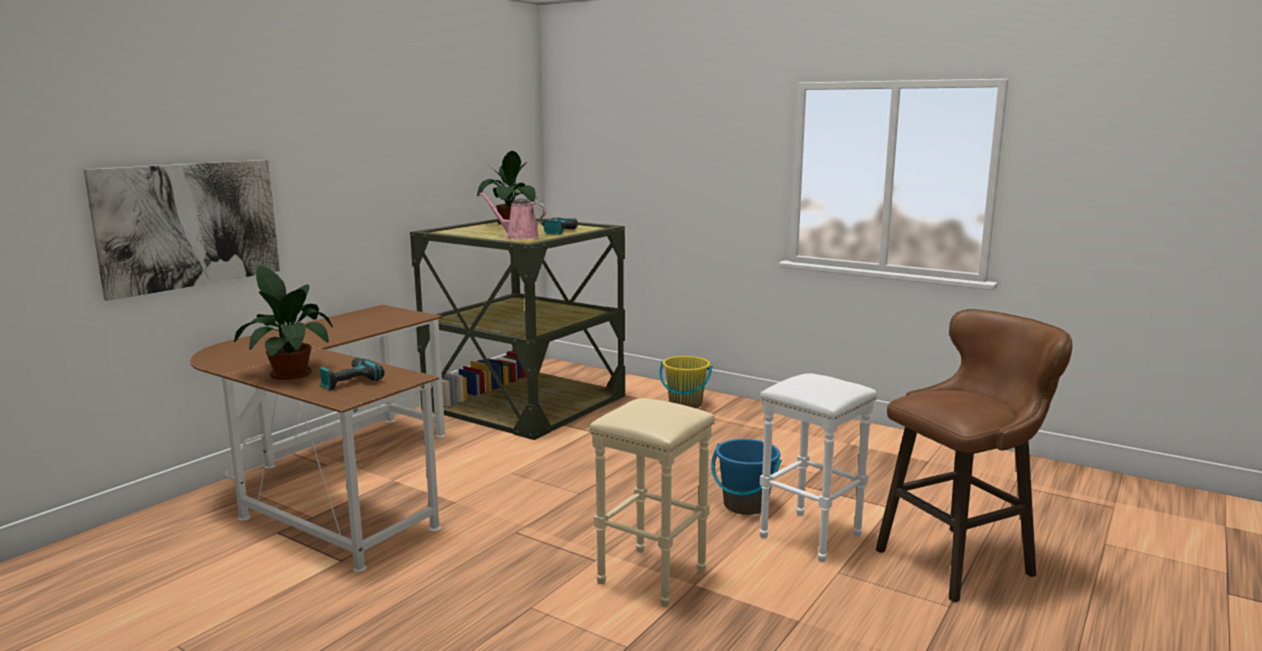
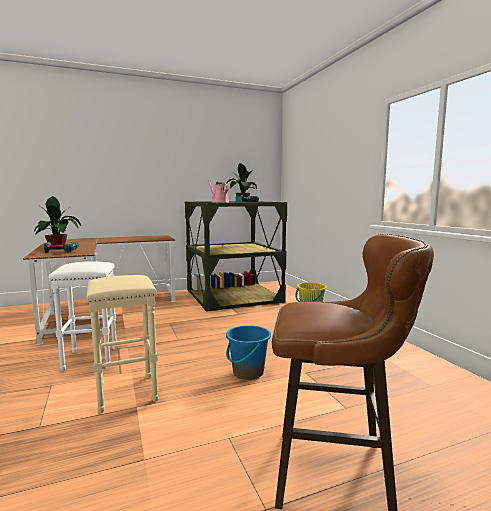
camera: 35 degrees right, 5 degrees down
(190, 225) = (67, 185): picture -> none
(811, 537) = (253, 406): white stool -> white stool (89, 359)

